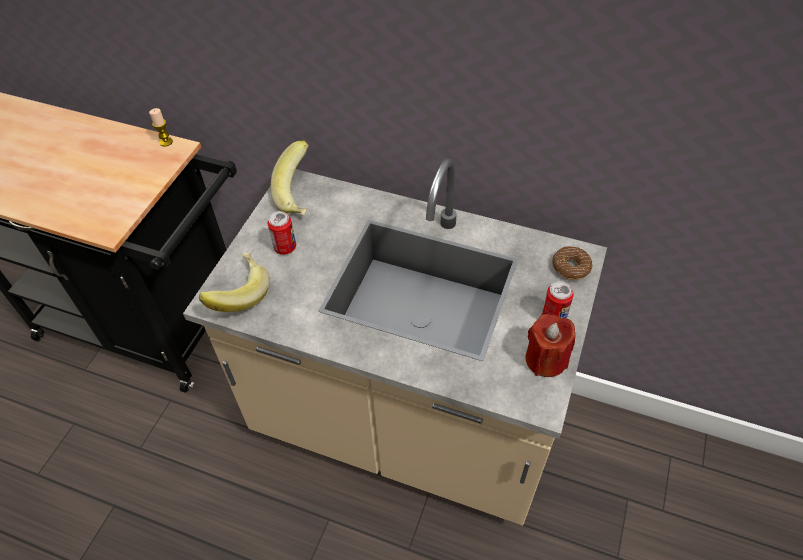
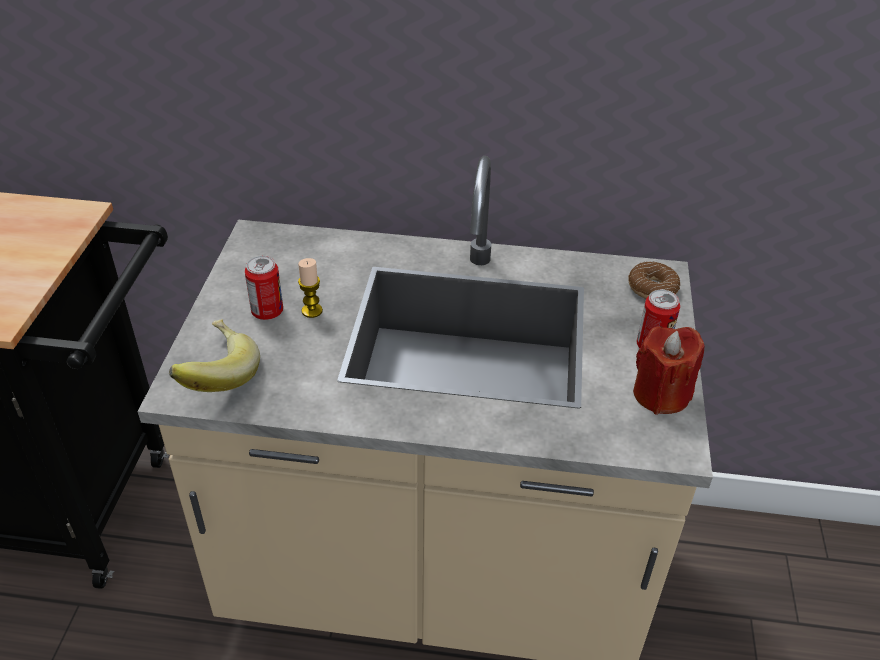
camera: 15 degrees left, 10 degrees down
(166, 142) = (61, 206): candle -> candle (312, 311)
(300, 194) = (271, 249): banana -> none

